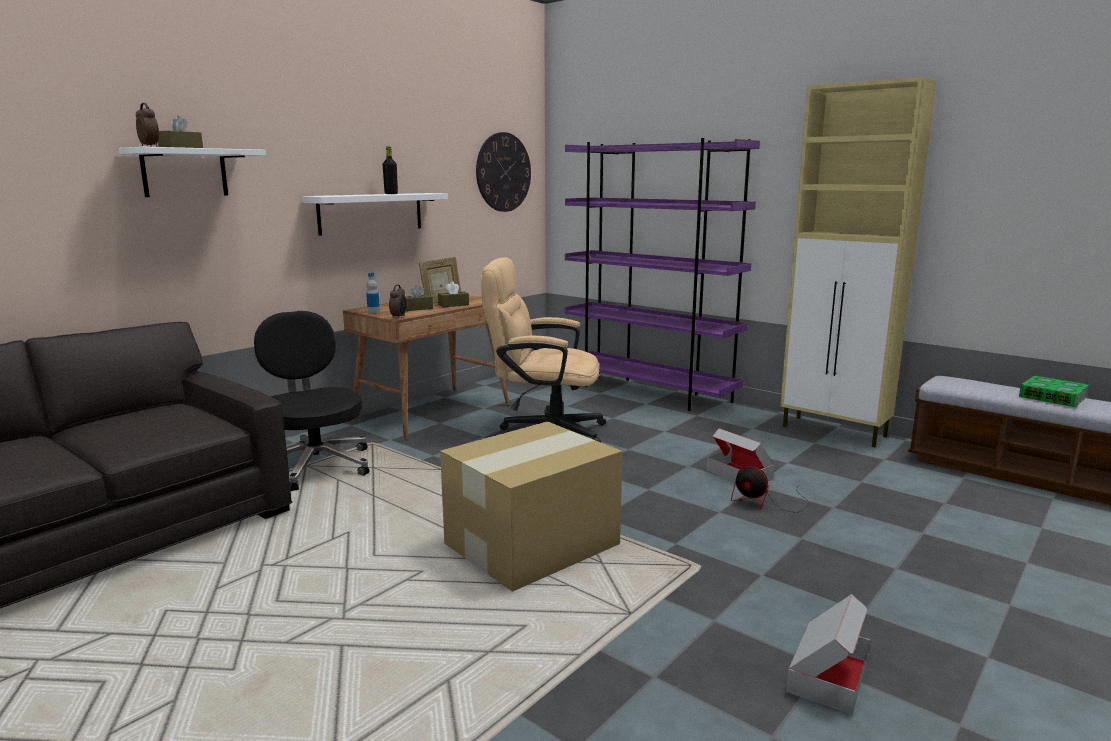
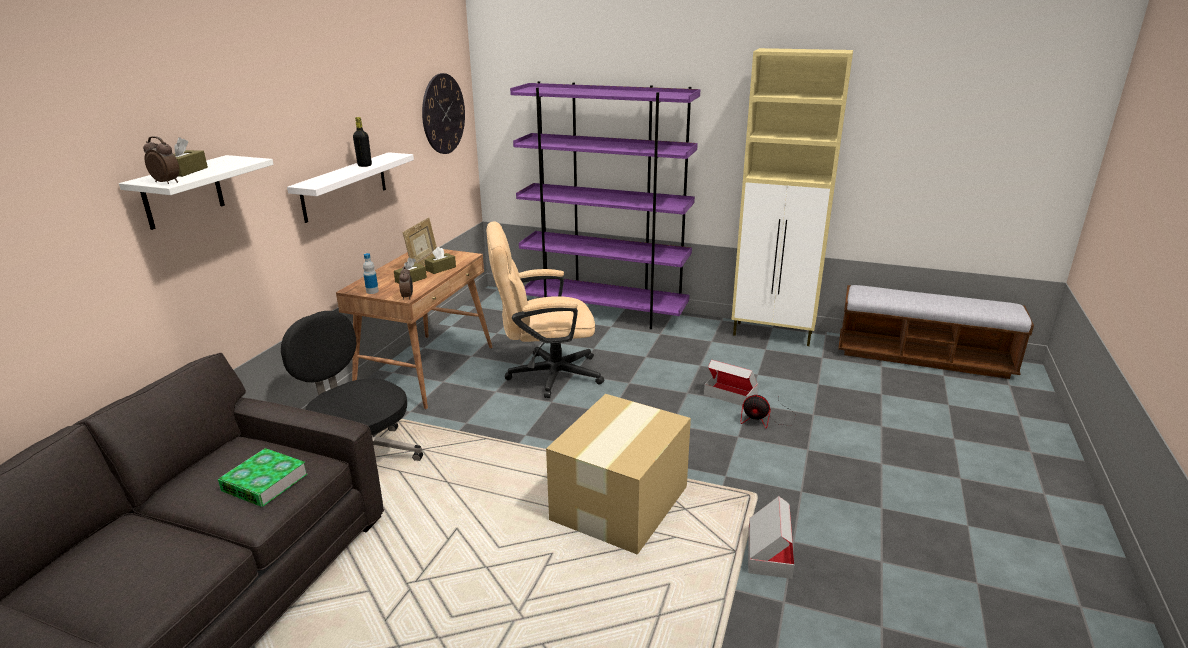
camera: 20 degrees left, 10 degrees up
(828, 675) = (887, 567): cardboard box -> cardboard box (769, 553)
(1052, 397) = (939, 300): book -> book (265, 482)

